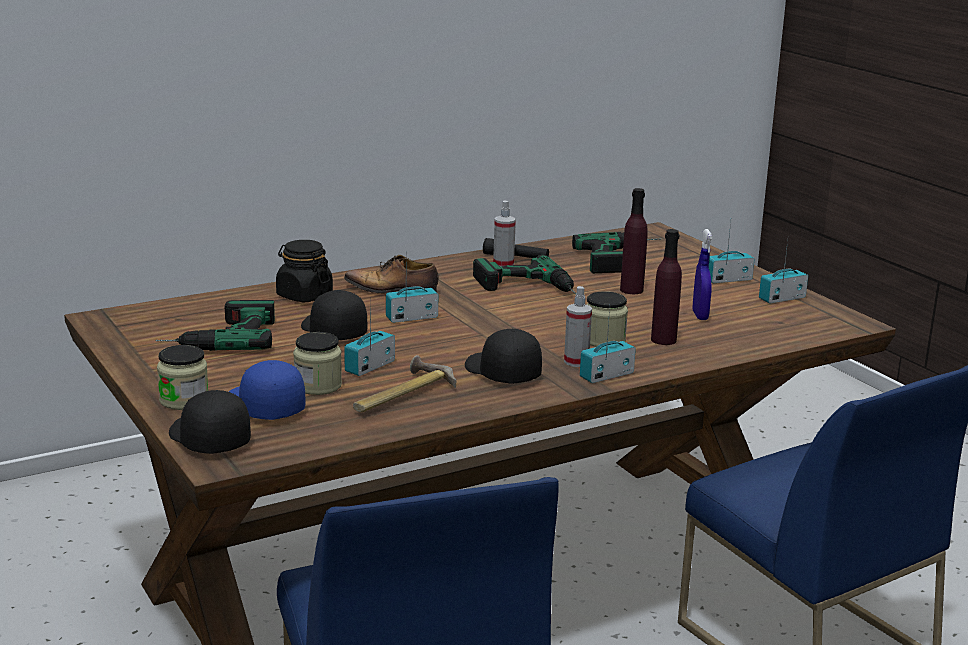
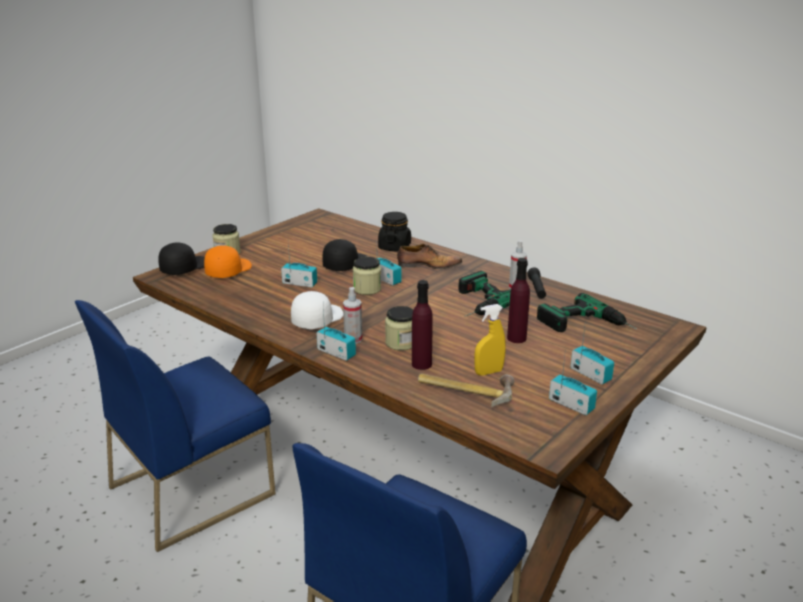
camera: 70 degrees right, 5 degrees up
(217, 337) = (314, 242): power drill -> none
(263, 407) = (228, 271): blue cap -> orange cap
(318, 386) = (264, 277): jar -> jar (367, 289)
(392, 290) = (428, 266): shoe -> shoe turned 105 degrees clockwise
(400, 394) = (264, 298): hammer -> hammer (465, 390)
(501, 372) = (317, 319): black cap -> white cap
(700, 315) = (488, 372): blue spray bottle -> yellow spray bottle

